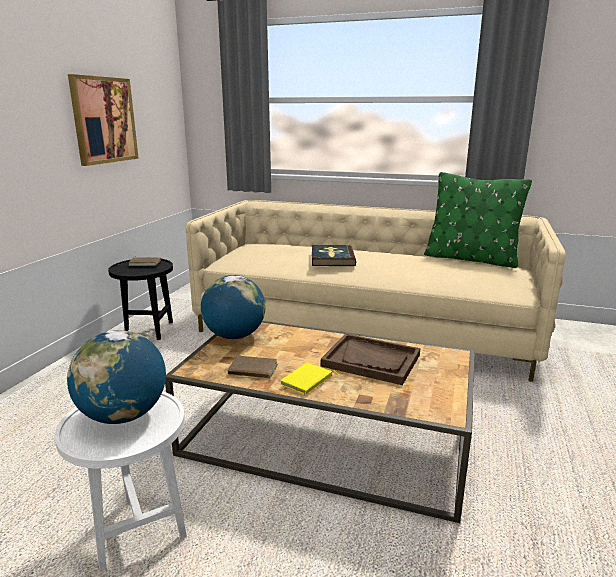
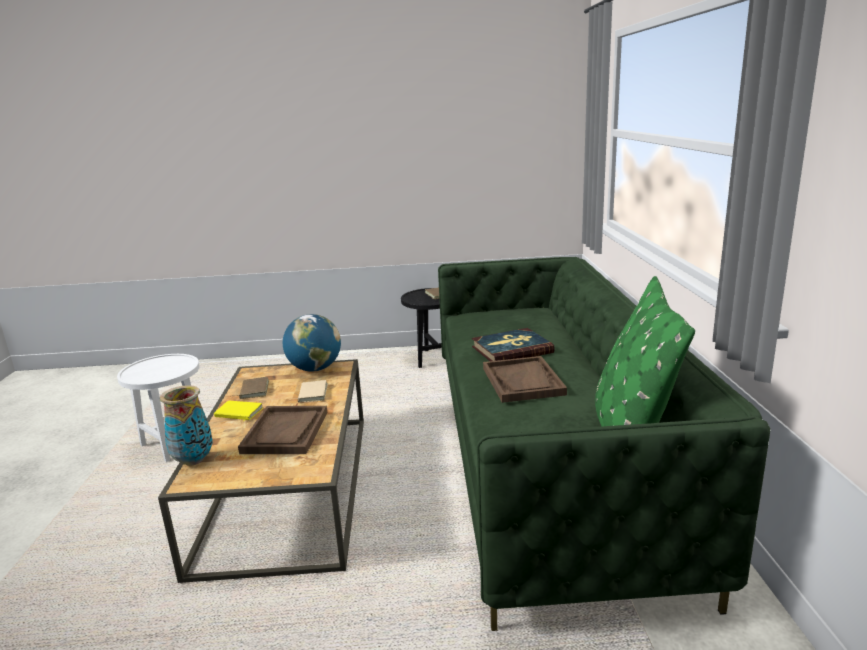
camera: 70 degrees right, 0 degrees up
(104, 120) = (443, 156): picture -> none
(124, 416) = (165, 367): globe -> none
(295, 343) = (311, 393): none -> beige book
(365, 328) = (546, 460): beige sofa -> green sofa
(391, 264) = (523, 381): none -> brown tray
(403, 410) = (193, 460): none -> vase

